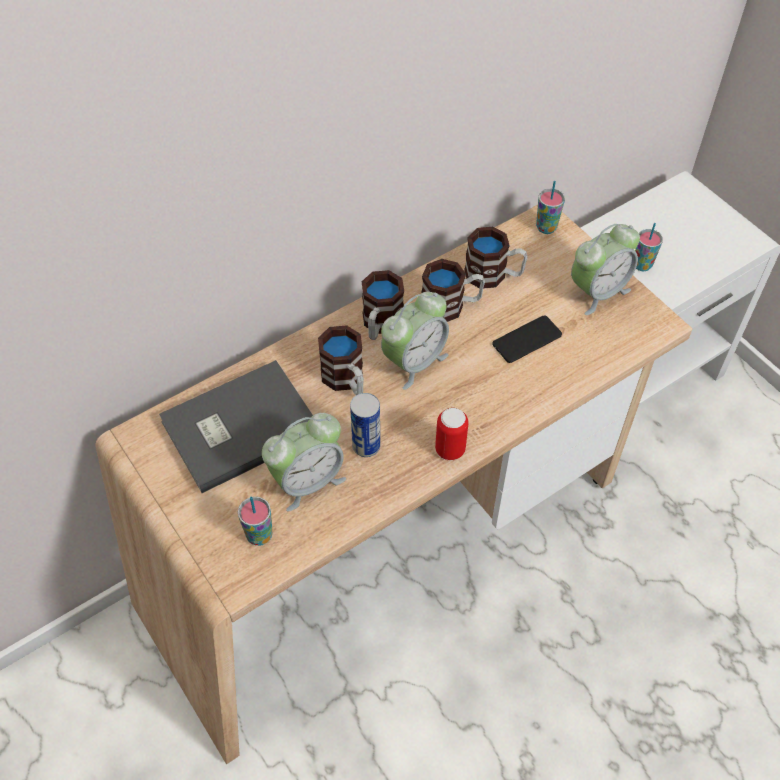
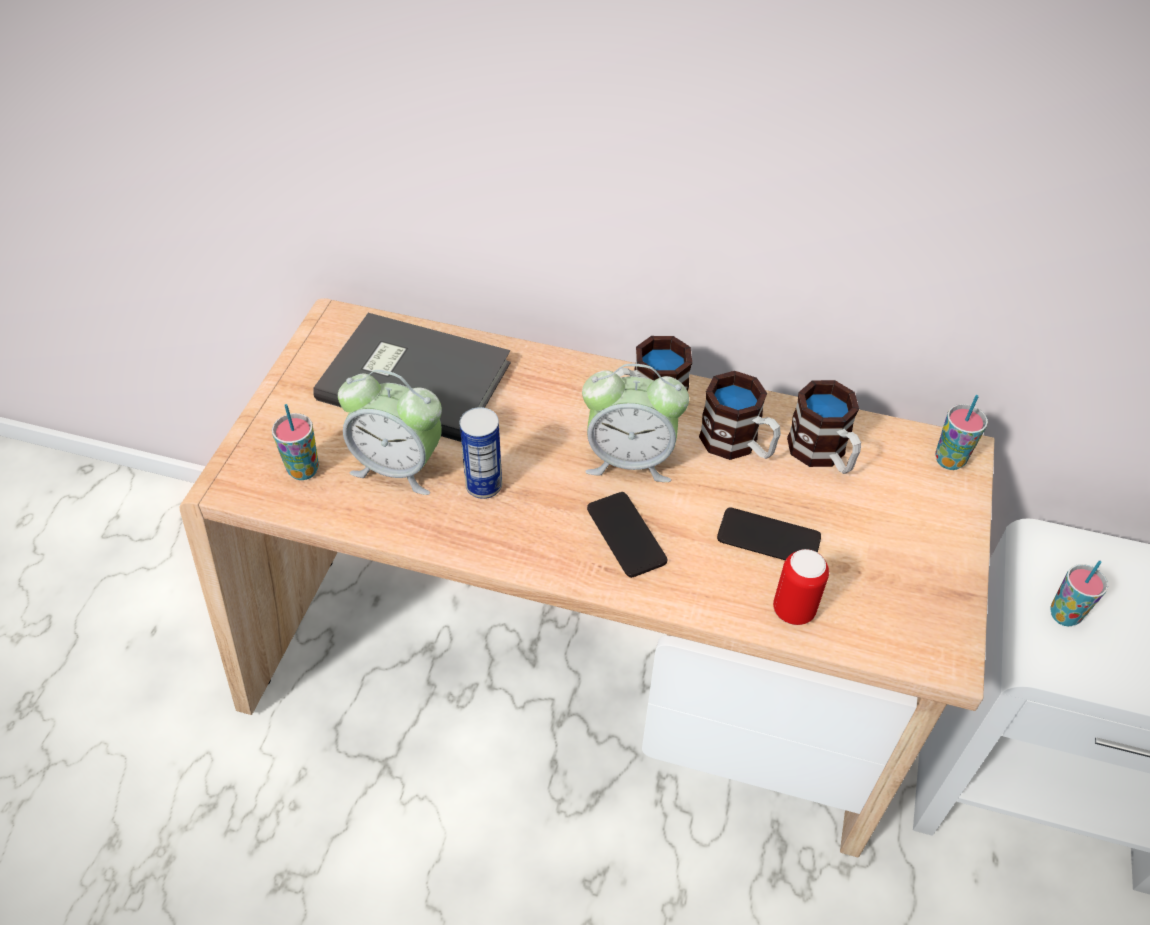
camera: 50 degrees right, 5 degrees down
(346, 380) = (549, 421): mug -> none
(450, 450) = (547, 558): can -> can (793, 610)
(467, 401) = (626, 535): none -> phone
(598, 292) = (917, 564): alarm clock -> none

